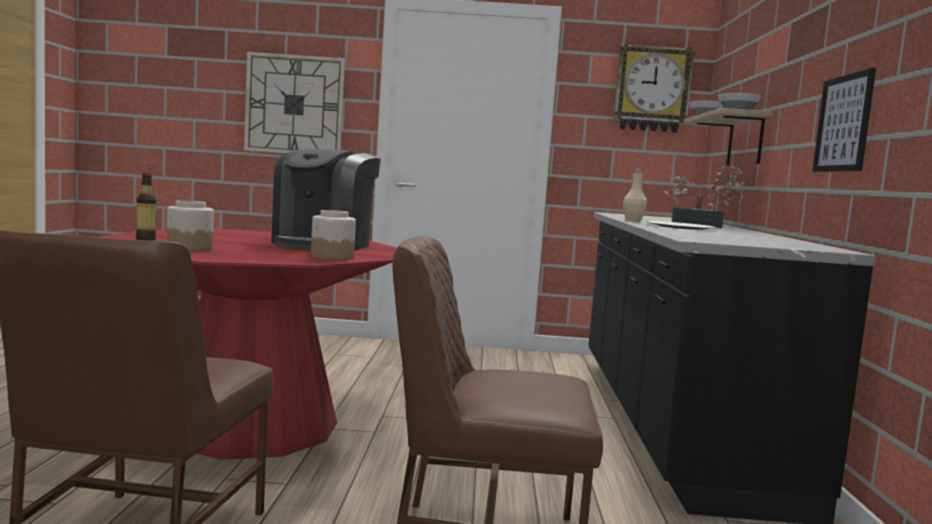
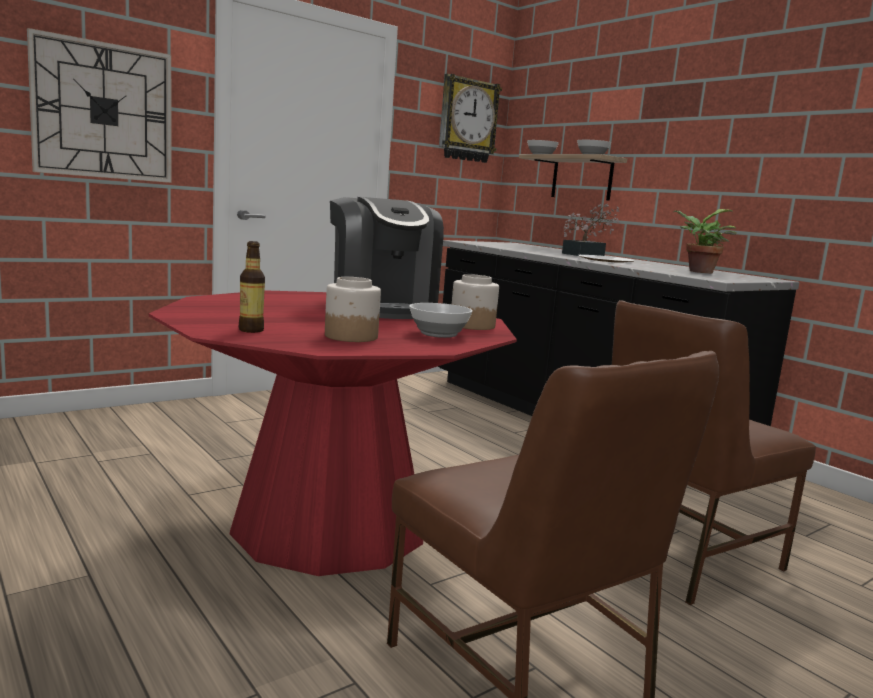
camera: 40 degrees left, 5 degrees up
(267, 255) = (438, 334): none -> bowl
(633, 220) = (542, 253): beige bottle -> none
(745, 238) = (697, 271): none -> potted plant
(843, 123) = (737, 181): picture -> none

